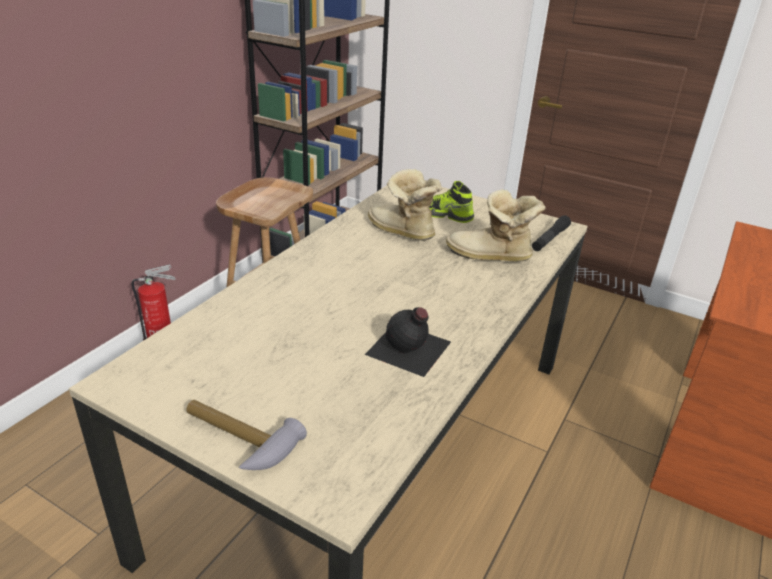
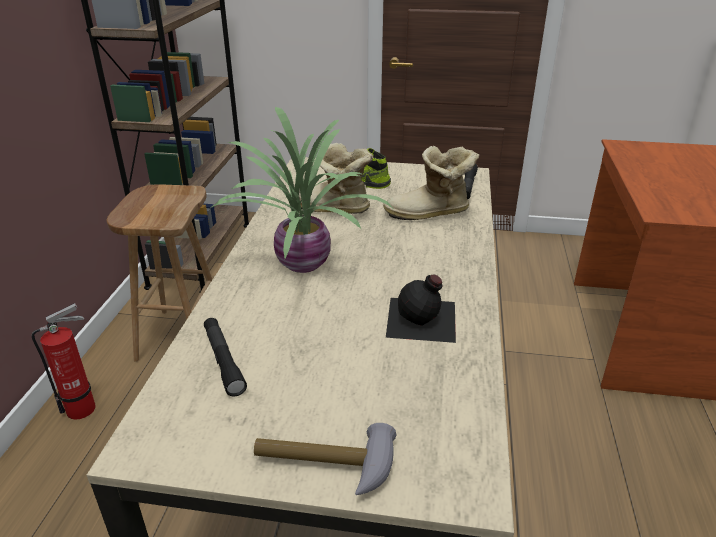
camera: 20 degrees left, 0 degrees up
(219, 335) = (223, 361): none -> black flashlight
(338, 274) = (301, 265): none -> potted plant

